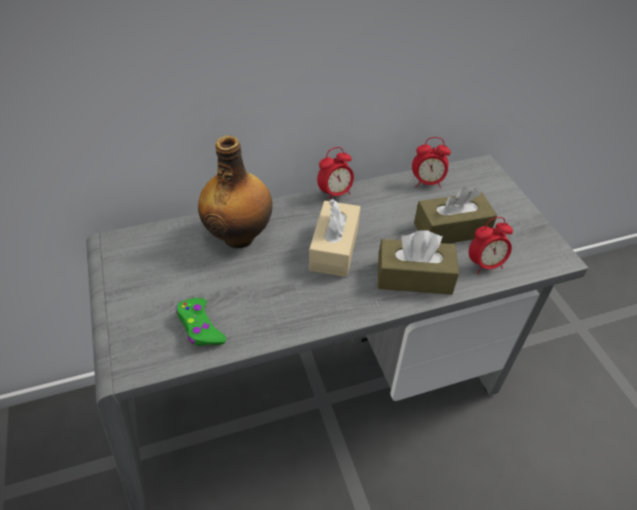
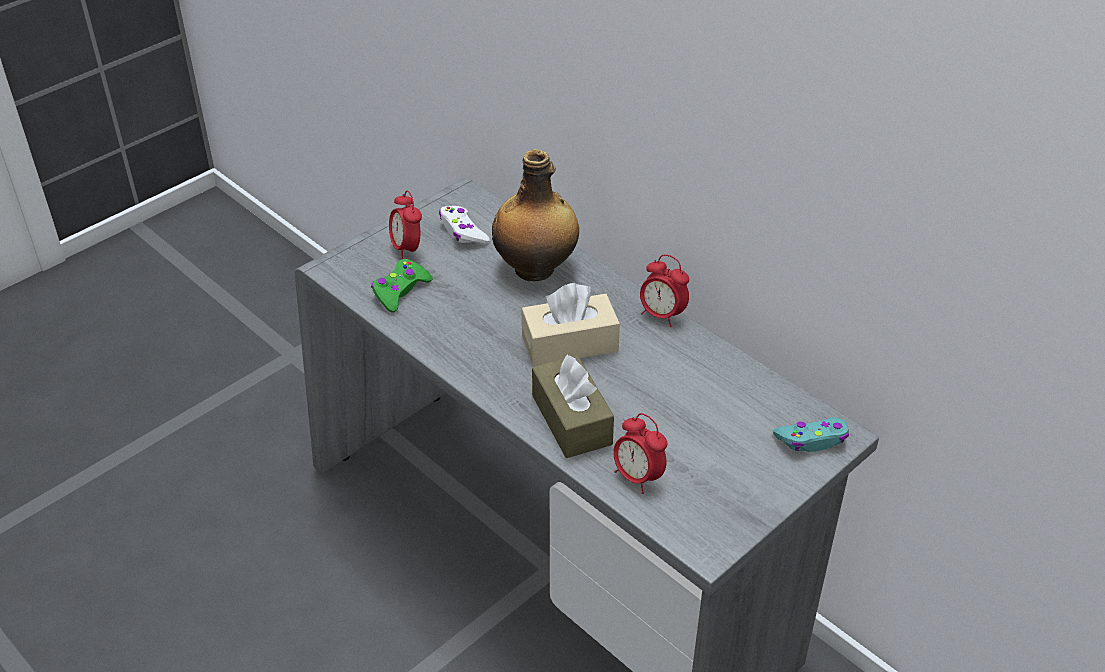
camera: 65 degrees right, 5 degrees down
(159, 260) = (463, 232): none -> white game controller
(427, 183) = (752, 388): alarm clock -> alarm clock (407, 249)
(451, 229) = (678, 432): brown tissue box -> none
(483, 178) = (812, 440): none -> turquoise game controller

